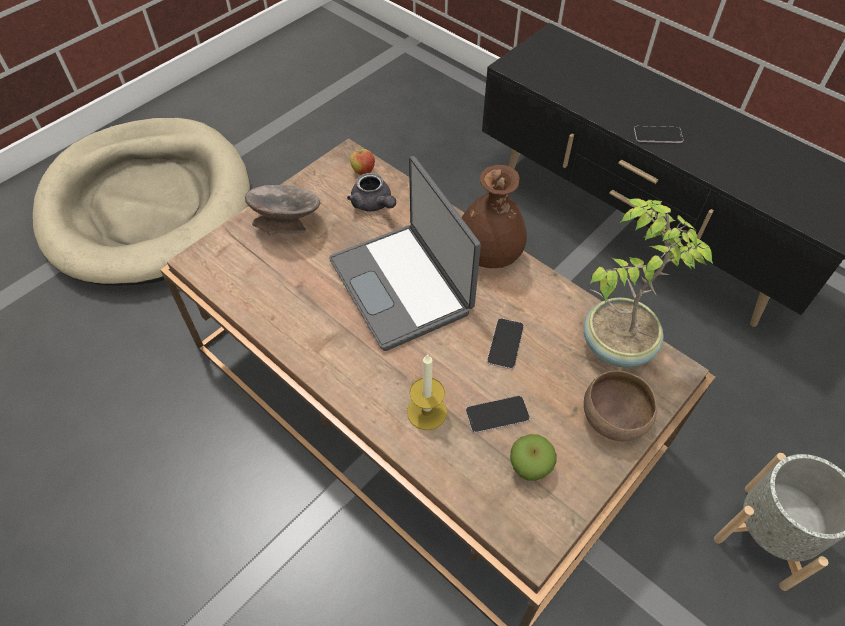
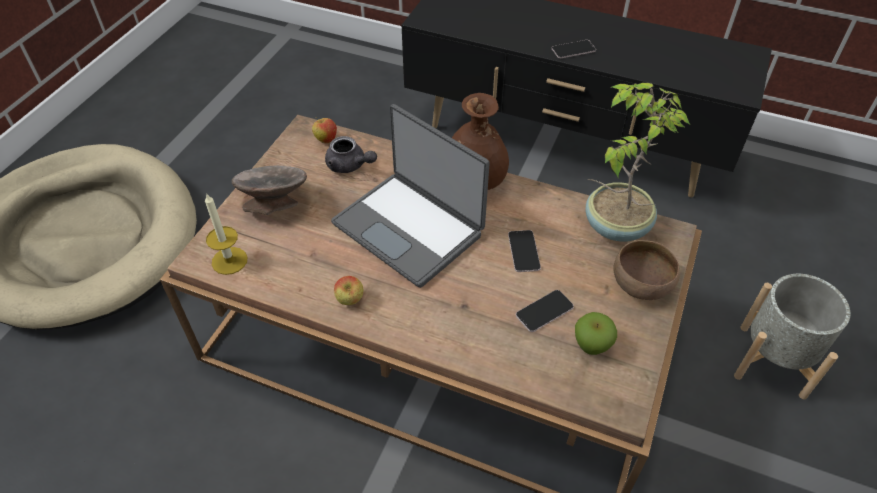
camera: 20 degrees left, 5 degrees down
(313, 343) = (350, 300): none -> apple
(427, 412) = (482, 327): candle -> candle (229, 260)

